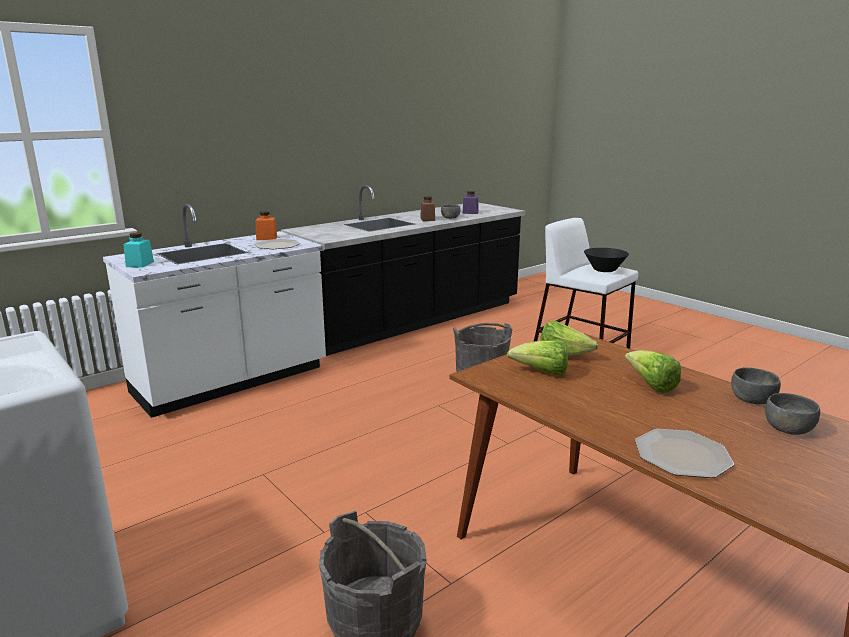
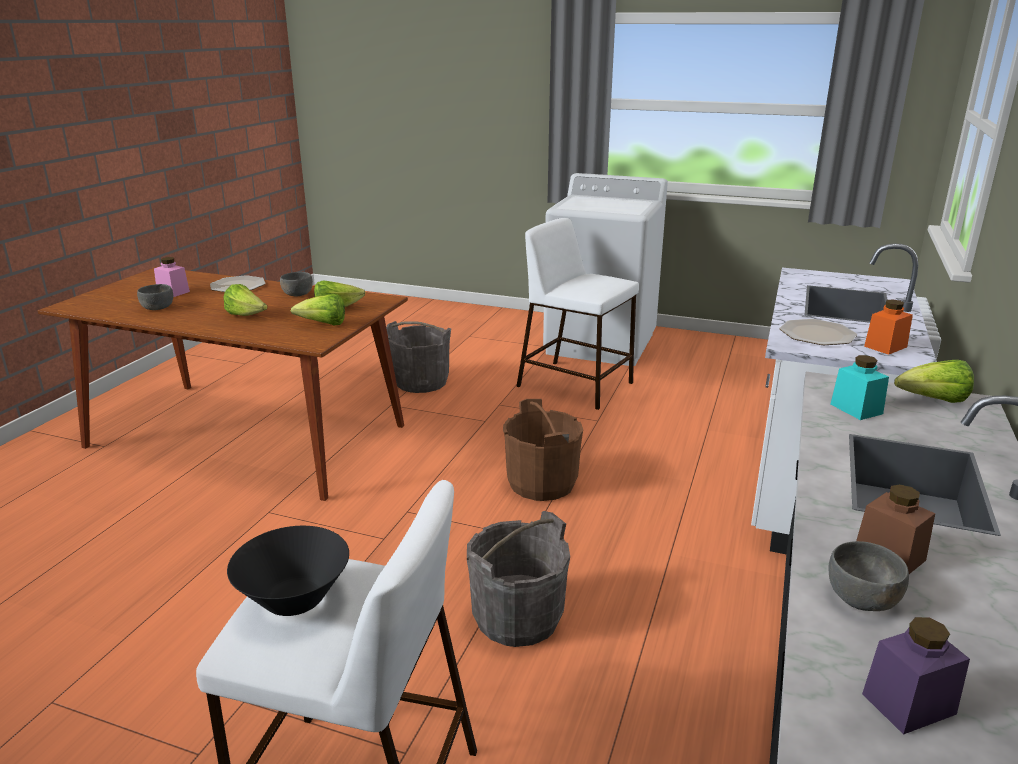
camera: 150 degrees right, 5 degrees up
(140, 264) = (835, 278): turquoise jar -> turquoise jar (856, 409)
(200, 532) = (576, 385): none -> white stool
(309, 231) = (932, 401): none -> lettuce
(389, 433) = (542, 483): none -> brown bucket
(752, 399) = (168, 320): grey bowl -> grey bowl (297, 294)
(792, 464) = (173, 292): none -> pink jar

